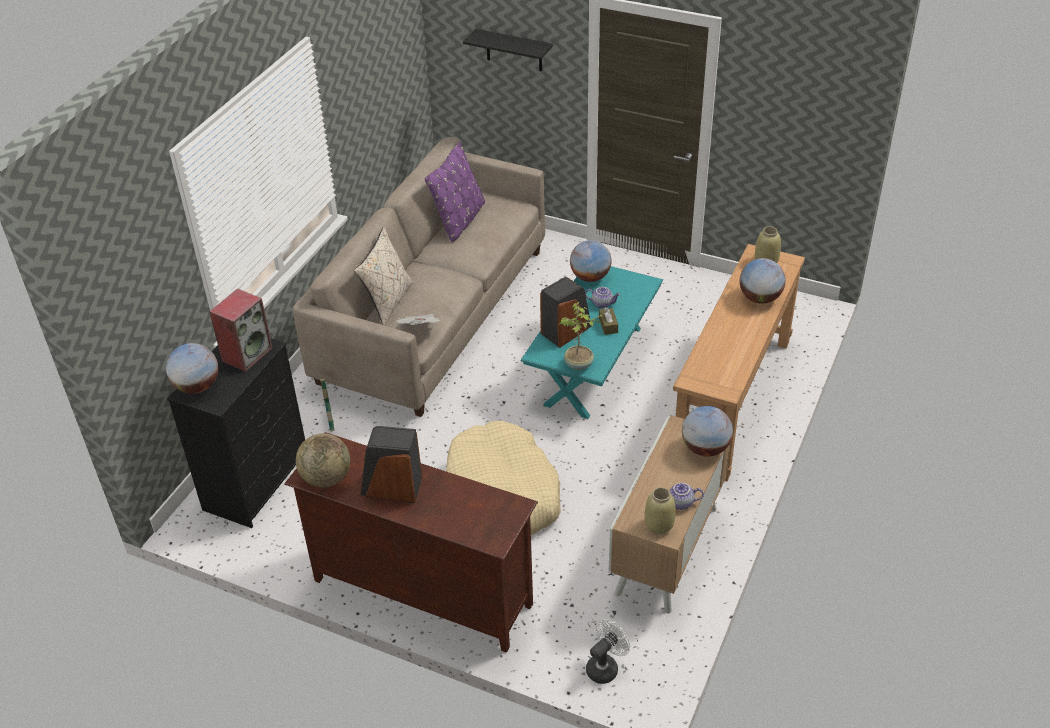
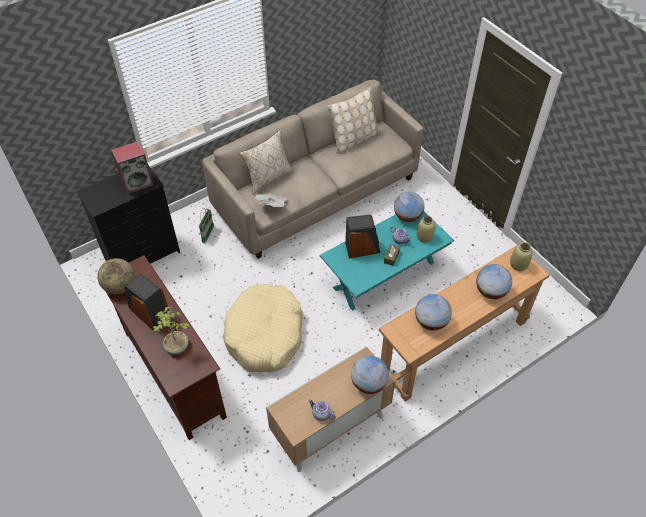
camera: 30 degrees right, 10 degrees up
(197, 386) = (96, 191): globe -> globe (431, 322)
(459, 220) = (354, 139): purple pillow -> beige pillow
(514, 50) = (431, 37): black shelf -> none
(579, 365) = (351, 277): potted plant -> potted plant (177, 347)
(605, 667) = (235, 484): white fan -> none
(658, 525) = (295, 422): beige vase -> beige vase (424, 237)

